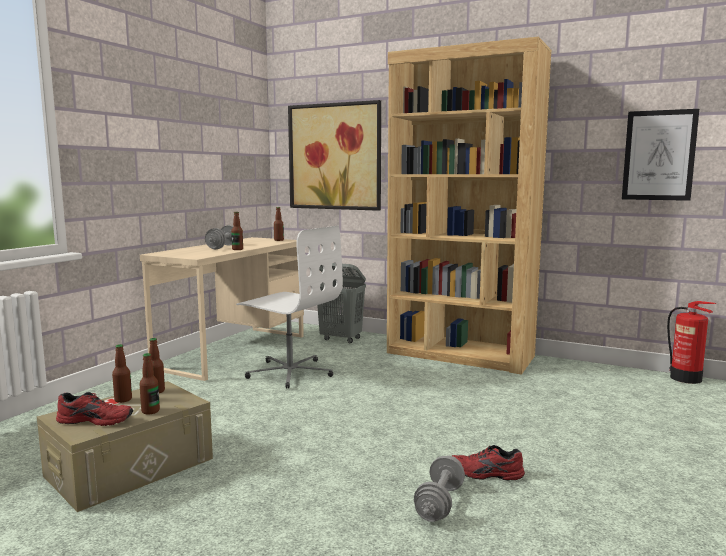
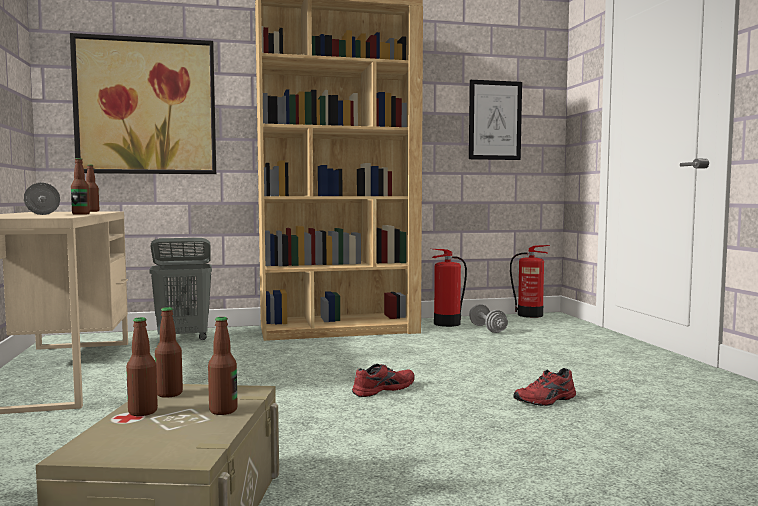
camera: 40 degrees left, 5 degrees down
(96, 419) = (166, 437): red shoe -> red shoe (382, 389)
(290, 372) = (188, 376): white office chair -> none
(439, 503) = (561, 429): grey dumbbell -> grey dumbbell (487, 329)
(568, 369) = (446, 323): none -> fire extinguisher

